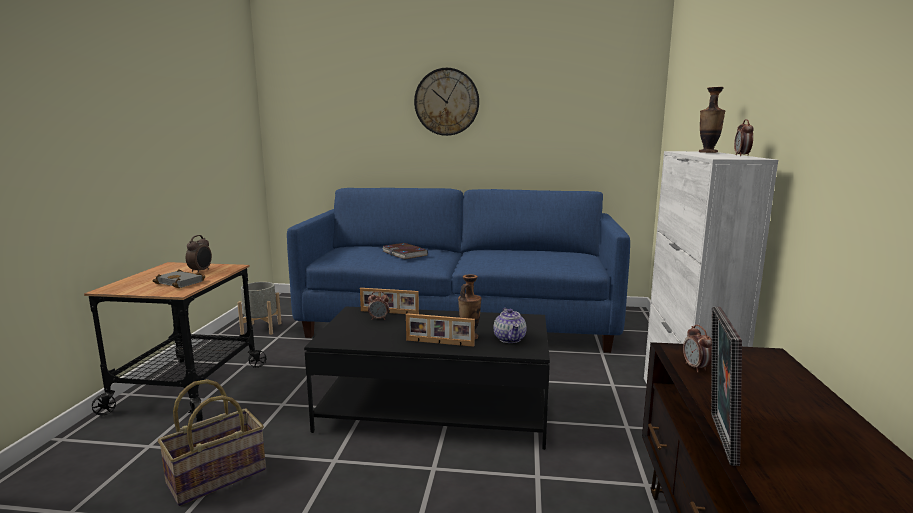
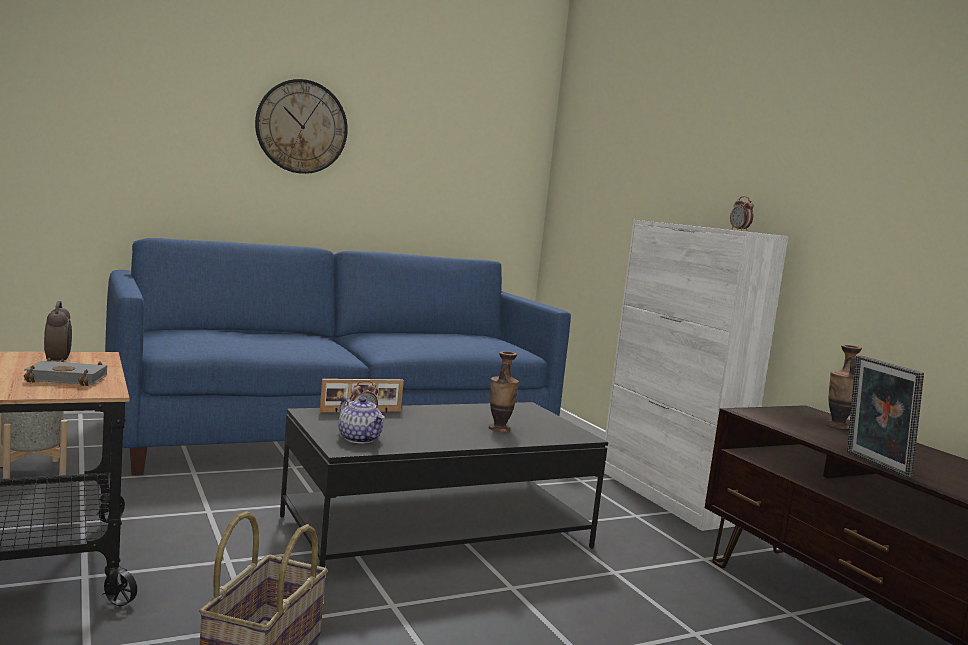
camera: 35 degrees left, 5 degrees down
(405, 253) = (278, 338): book -> none
(439, 343) = (480, 437): picture frame -> none
(510, 339) = (542, 427): teapot -> teapot (360, 439)
(696, 368) = (783, 423): alarm clock -> none
(708, 152) = (684, 224): vase -> vase (837, 426)

